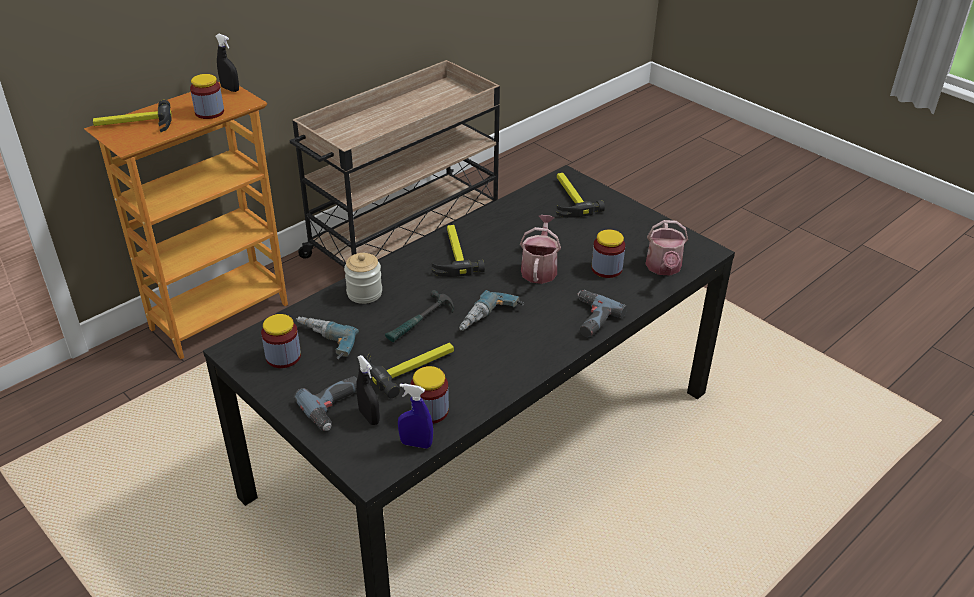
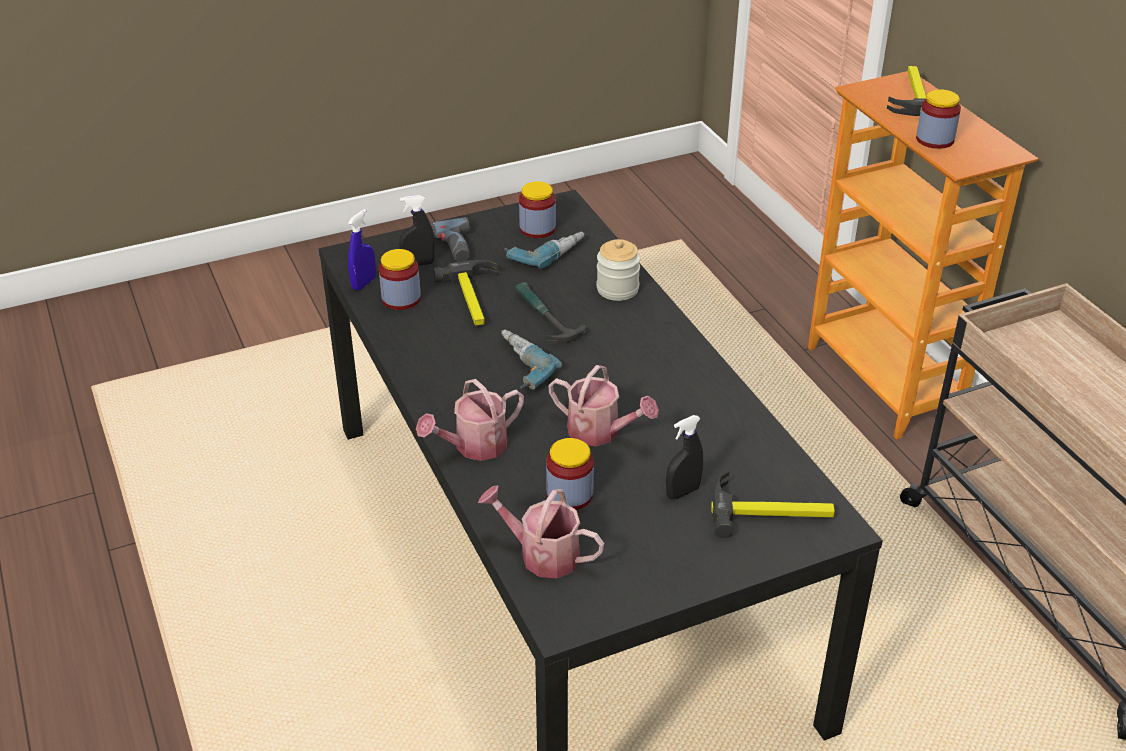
camera: 110 degrees right, 0 degrees up
(230, 89) = (1002, 157): black spray bottle -> black spray bottle (682, 492)
(453, 254) = (667, 366): hammer -> none
(590, 318) = (474, 446): power drill -> watering can

